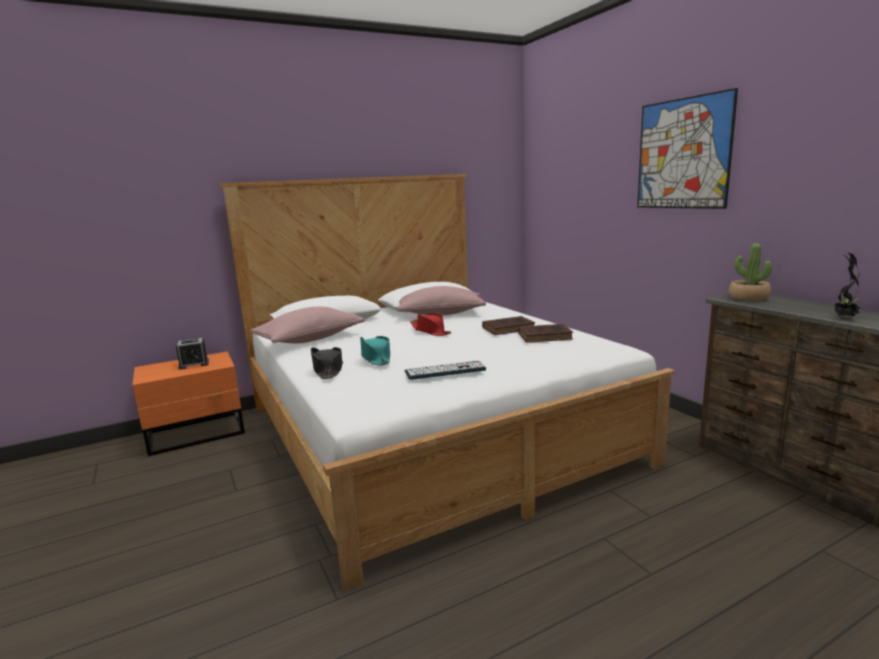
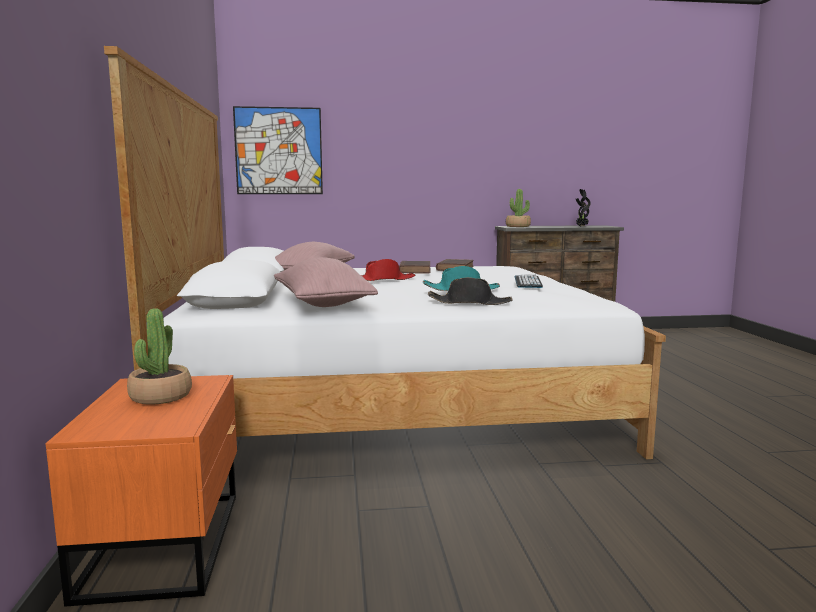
camera: 70 degrees left, 5 degrees down
(194, 364) = (160, 396): alarm clock -> potted plant
(682, 154) = (436, 125): picture -> picture (278, 151)

